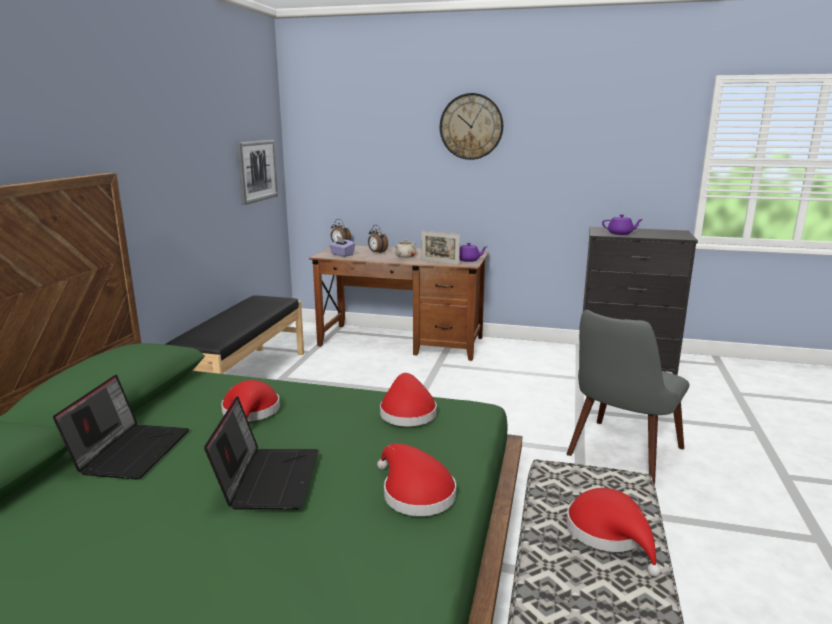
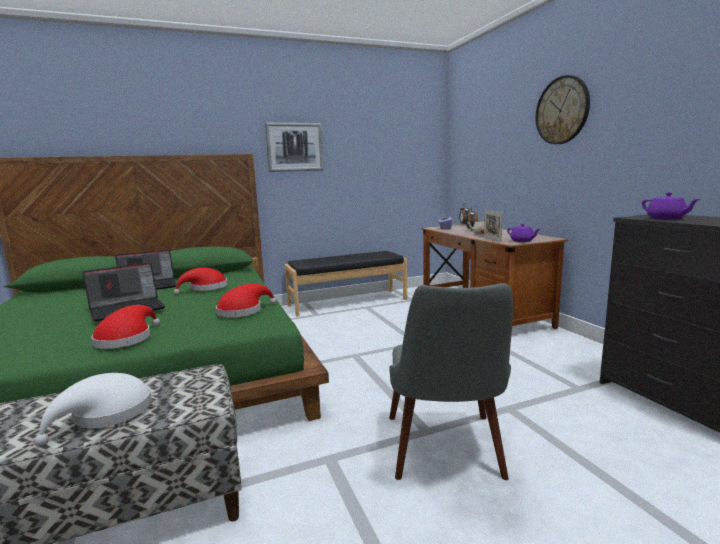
camera: 55 degrees right, 5 degrees down
(257, 171) = (408, 164): picture -> picture (295, 147)
(609, 534) = (107, 414): red hat -> white hat
(619, 457) = (447, 456): grey chair -> grey chair turned 90 degrees counterclockwise

